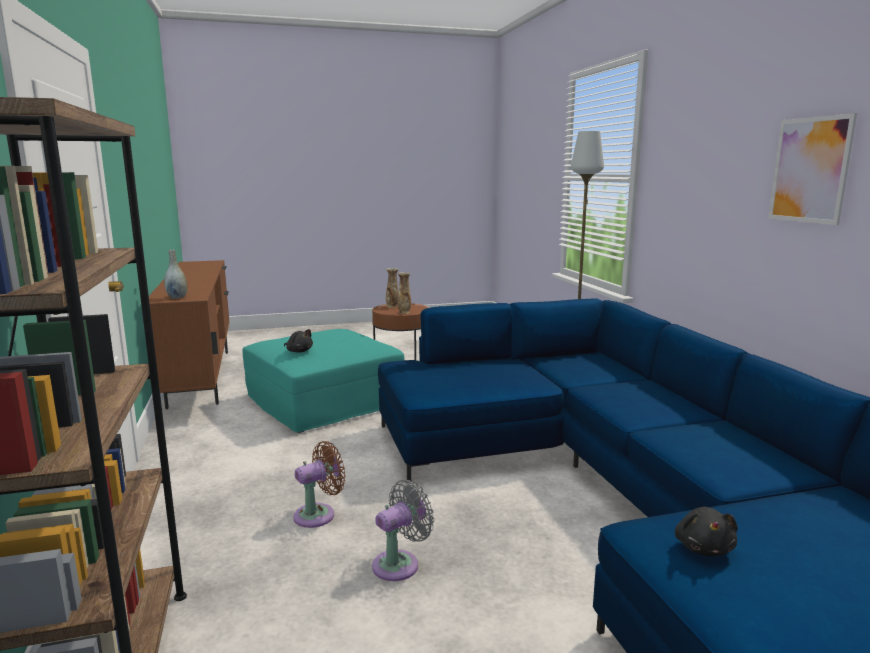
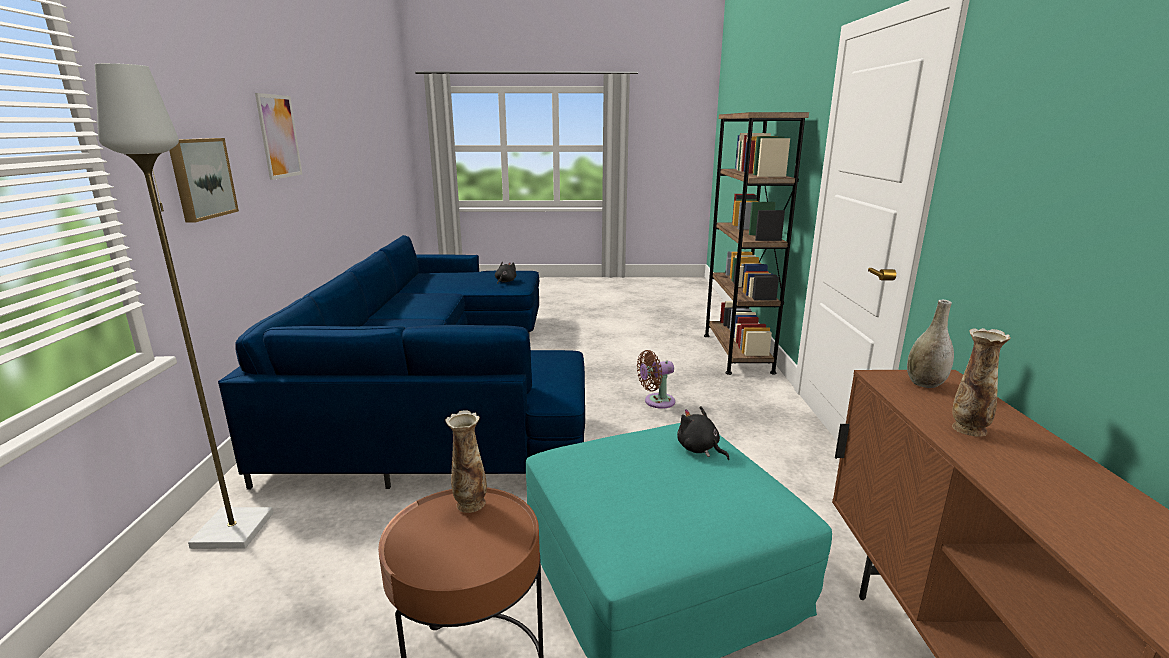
camera: 165 degrees left, 5 degrees up
(392, 306) = (469, 563): vase -> vase (968, 429)
(400, 564) = (607, 372): grey fan -> none
(689, 200) = (201, 178): none -> picture

